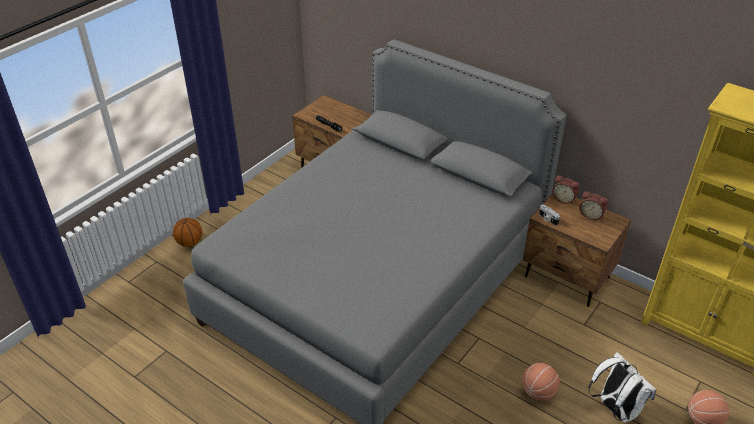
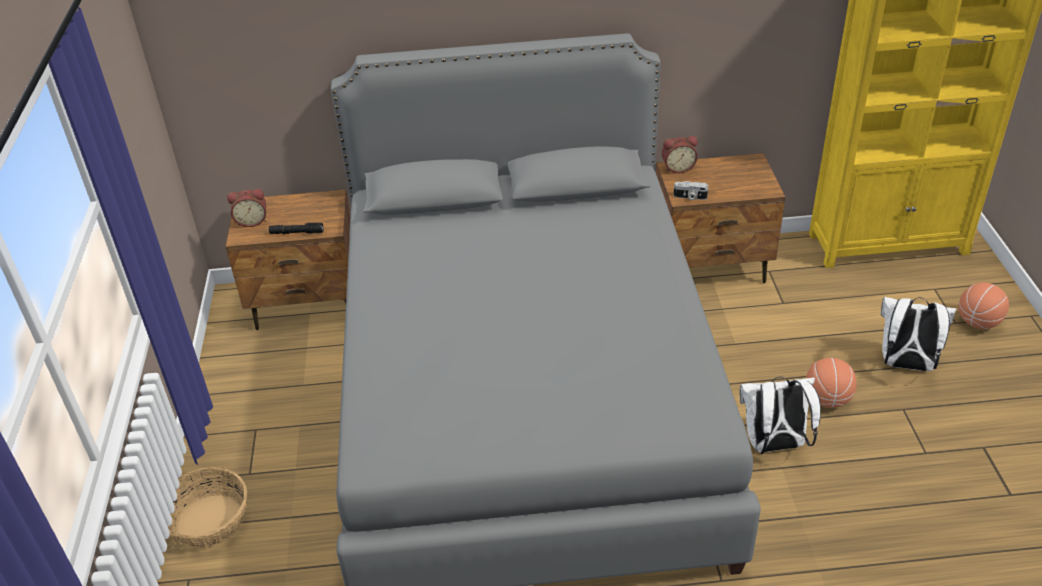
camera: 40 degrees left, 0 degrees up
(189, 243) = (208, 521): basketball -> basket
(474, 393) = (774, 445): none -> white backpack
(591, 215) = (724, 169): alarm clock -> alarm clock (252, 221)

